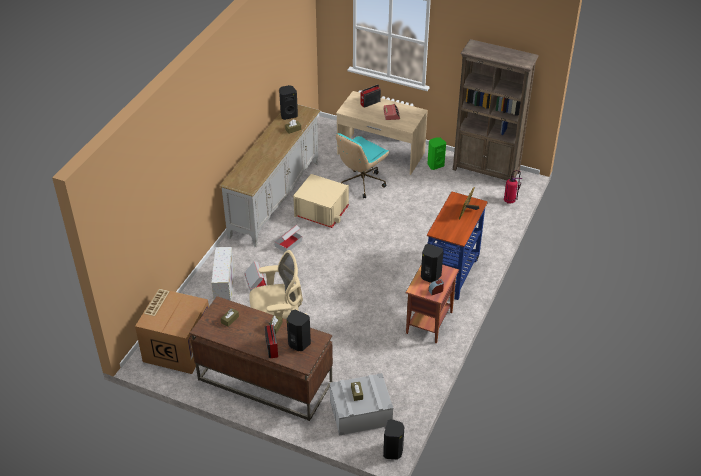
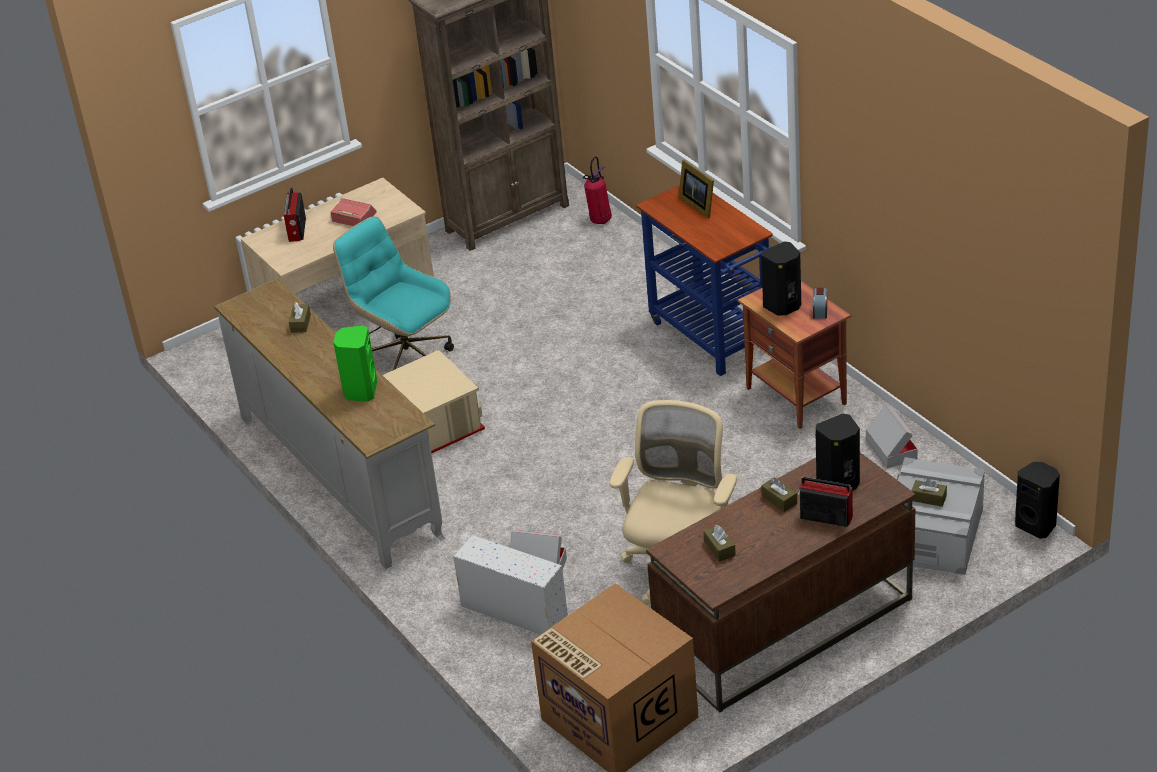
camera: 55 degrees left, 5 degrees down
(288, 115) = (252, 317): black speaker -> none
(288, 243) = (472, 495): cardboard box -> cardboard box (891, 449)
(361, 184) = (405, 360): turquoise office chair -> turquoise office chair turned 150 degrees clockwise
(435, 165) = (439, 264): green speaker -> green speaker (360, 391)

